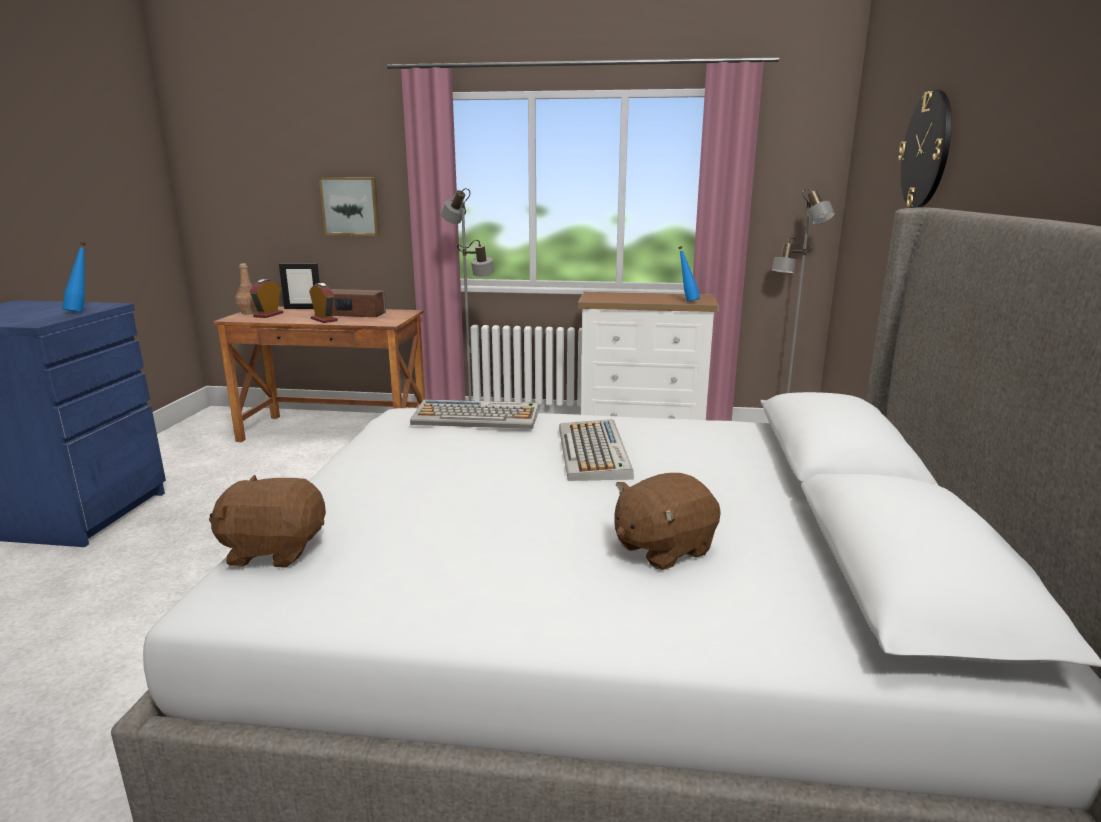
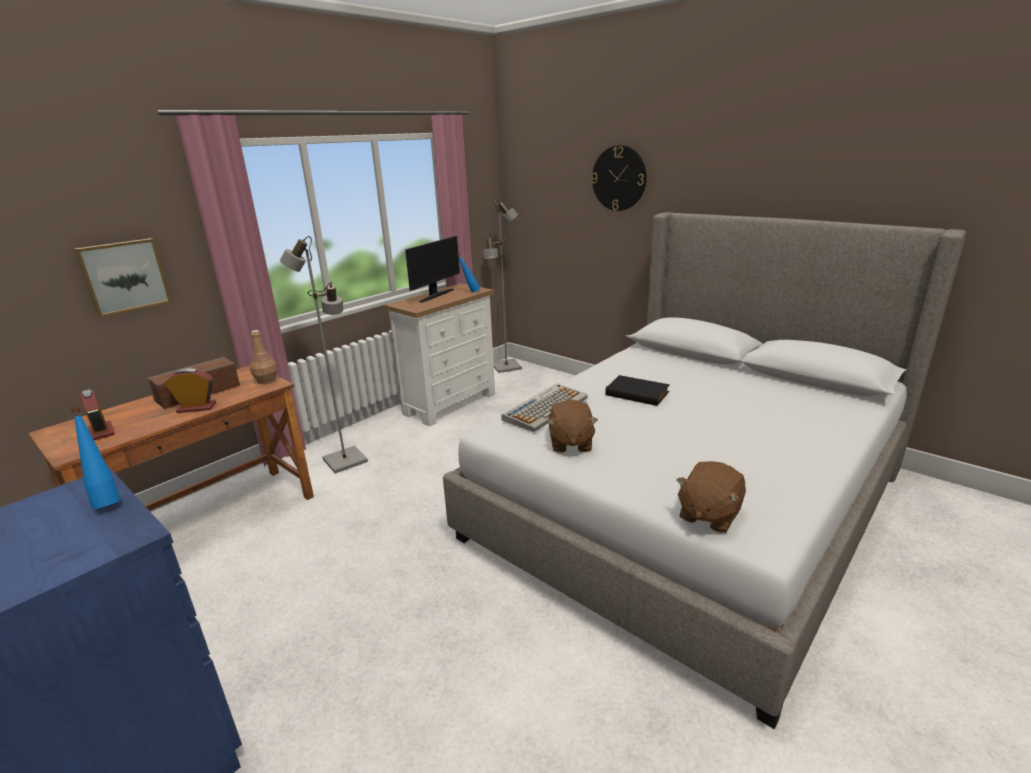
camera: 55 degrees left, 5 degrees up
(250, 312) = (61, 440): brown bottle -> brown bottle (266, 380)
(303, 308) = (112, 410): picture frame -> none
(594, 452) = (638, 393): keyboard -> black book
(647, 296) = (435, 295): none -> monitor
(662, 548) = (766, 410): brown plush toy -> brown plush toy (570, 443)

